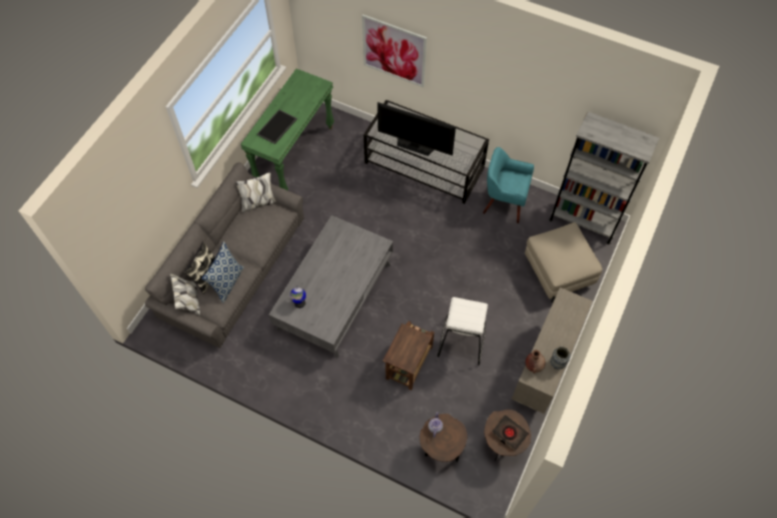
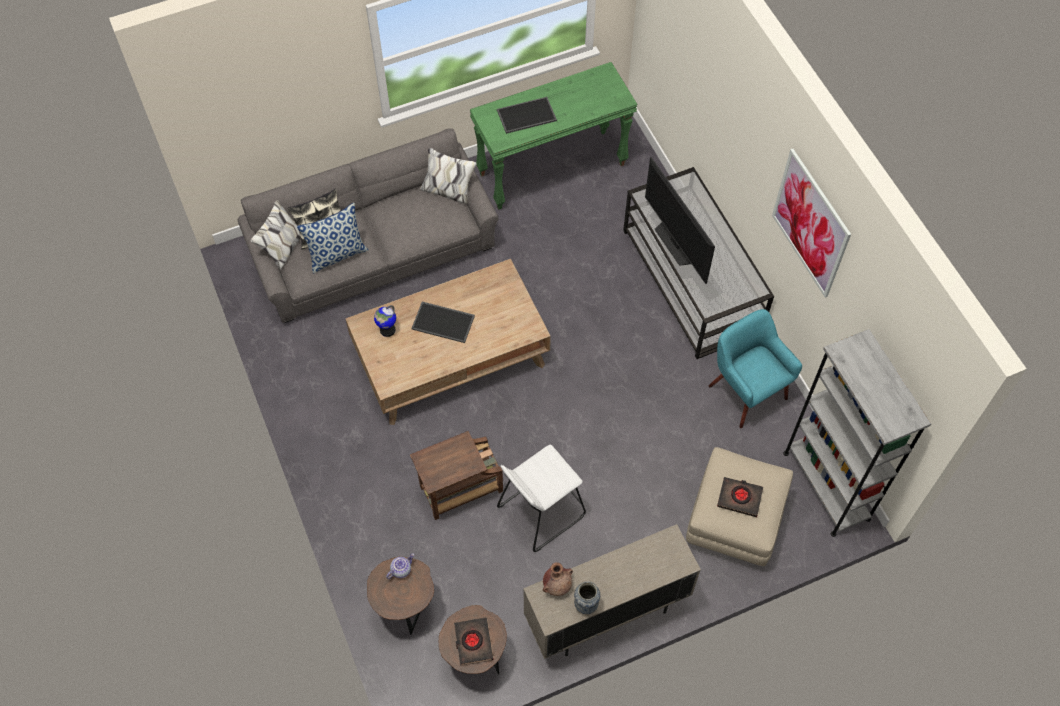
camera: 40 degrees right, 0 degrees up
(327, 275) = (444, 322): none -> tray
(335, 295) = (451, 356): grey coffee table -> brown coffee table
(394, 51) = (714, 106): picture -> picture (810, 223)
(566, 253) = (739, 498): none -> black book

